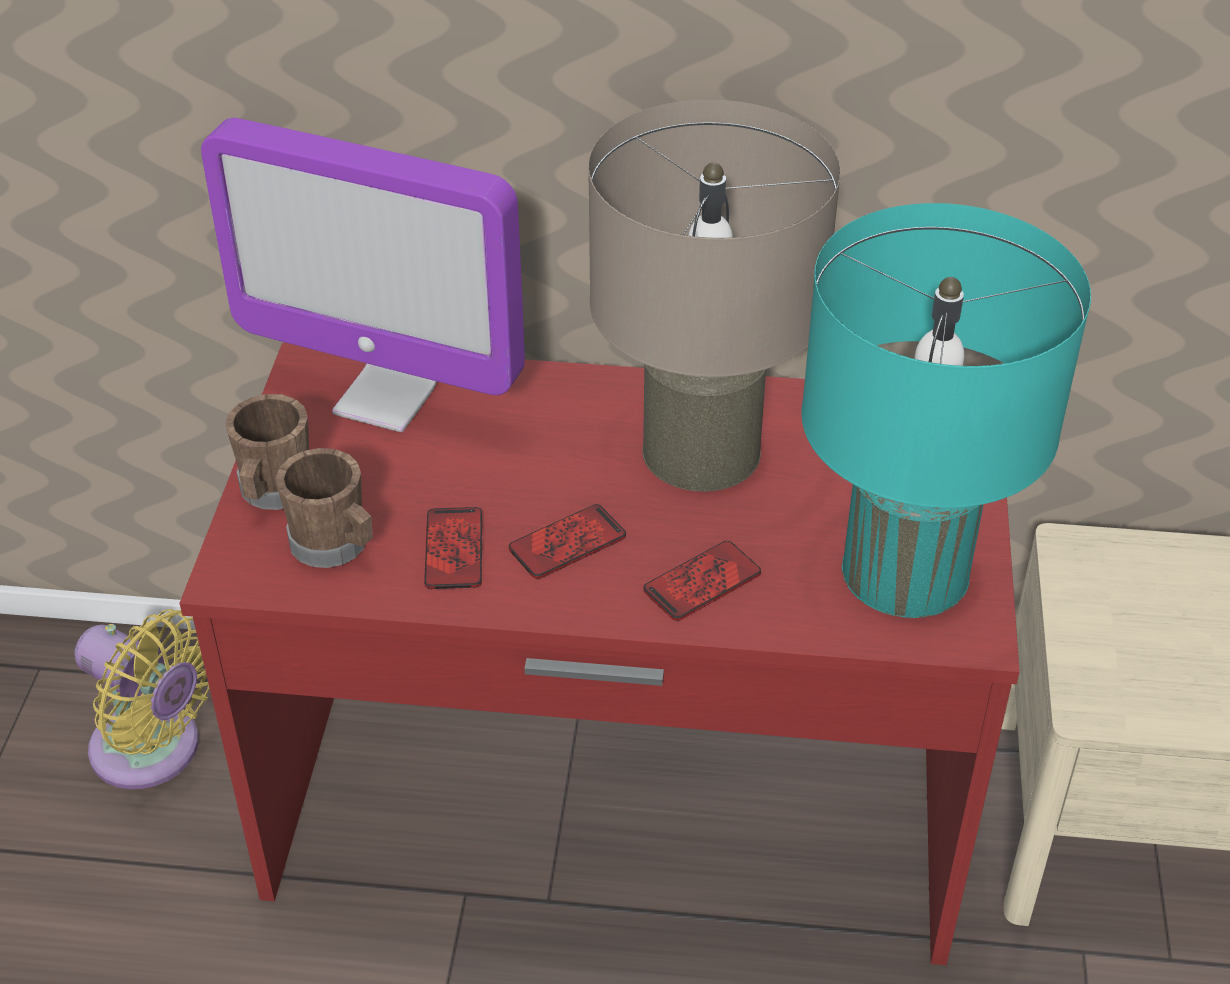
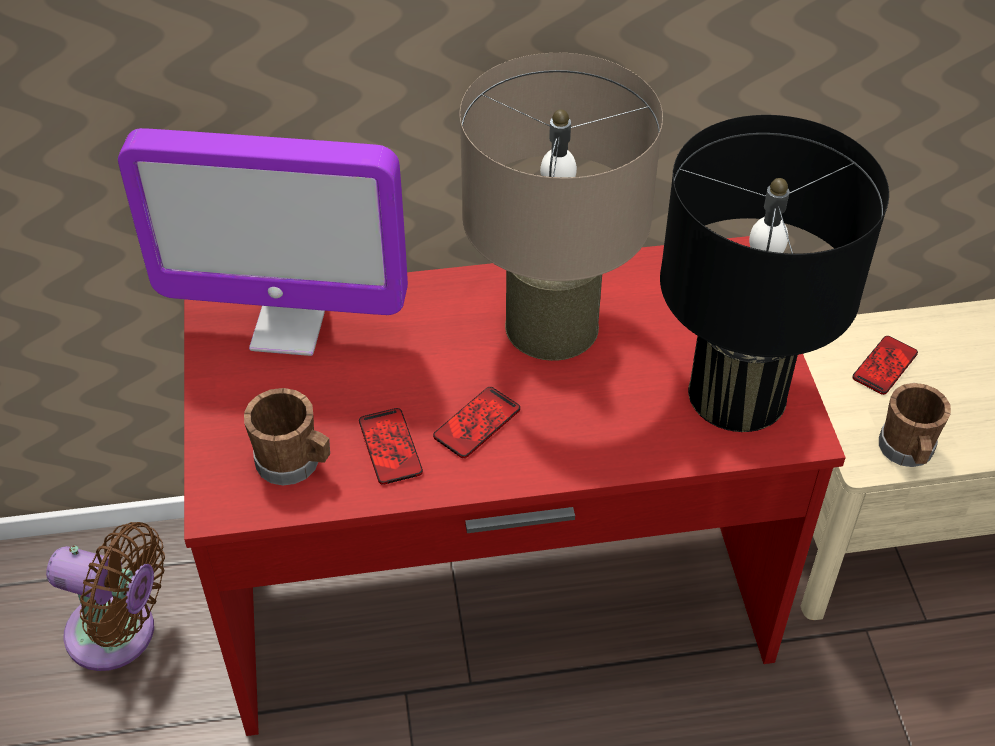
camera: 15 degrees left, 5 degrees up
(154, 752) = (119, 635): yellow fan -> brown fan
(274, 492) = (227, 427): brown mug -> brown mug (907, 451)
(702, 582) = (591, 434): phone -> phone (884, 366)
(904, 571) = (736, 394): turquoise table lamp -> black table lamp

